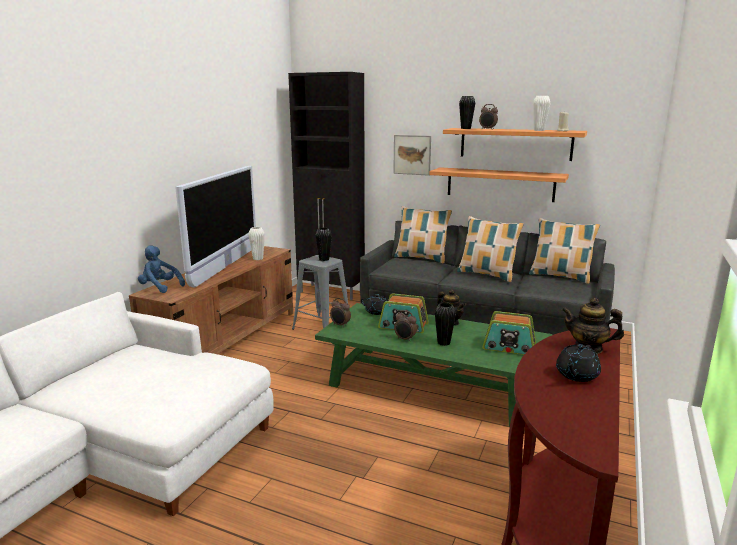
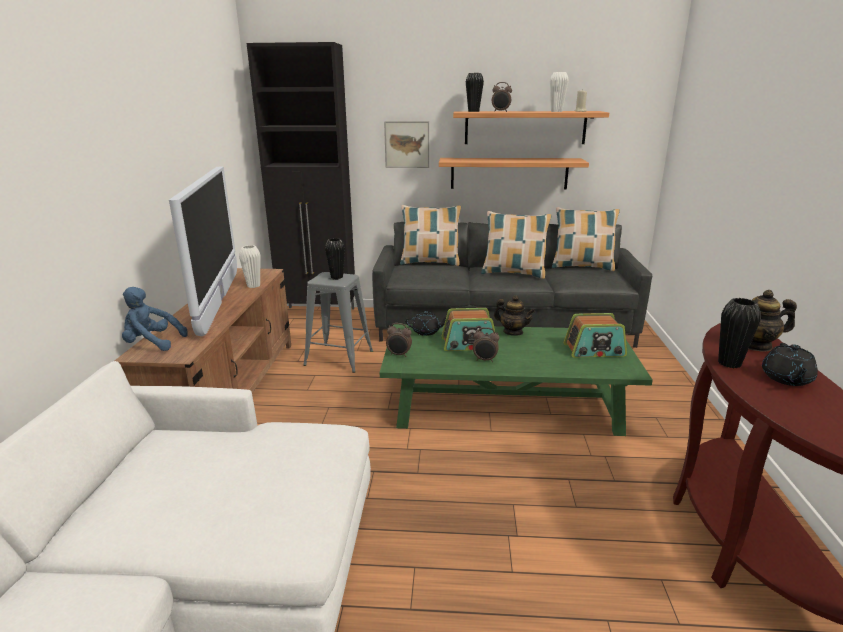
camera: 20 degrees left, 5 degrees up
(443, 343) = (528, 357): black vase -> black vase (729, 363)

